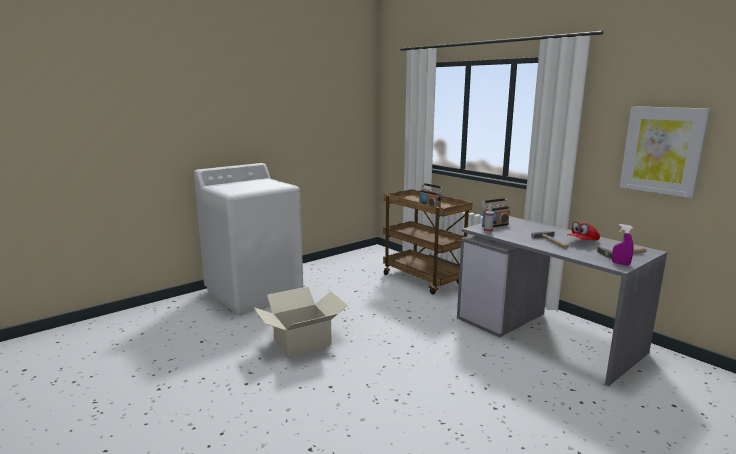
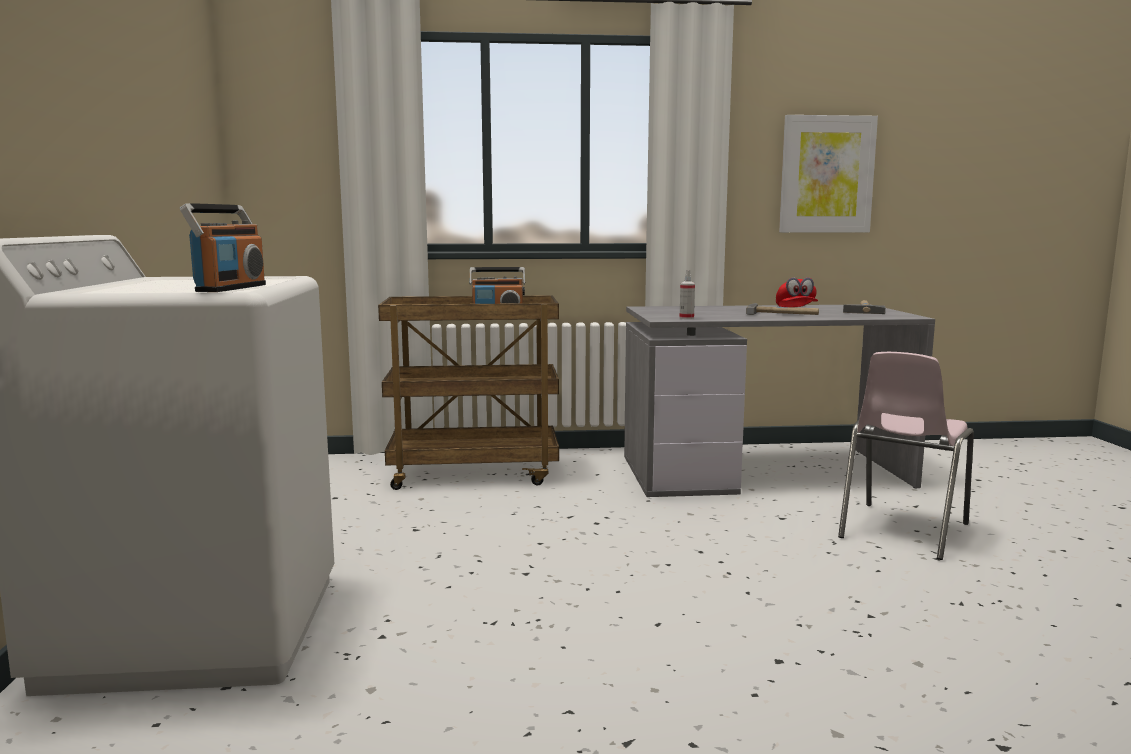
camera: 55 degrees left, 5 degrees down
(302, 342) = (558, 638): cardboard box -> none
(495, 225) = (663, 314): radio -> radio (230, 288)
(520, 391) = (901, 531): none -> pink chair
(620, 264) = (899, 315): purple spray bottle -> none

